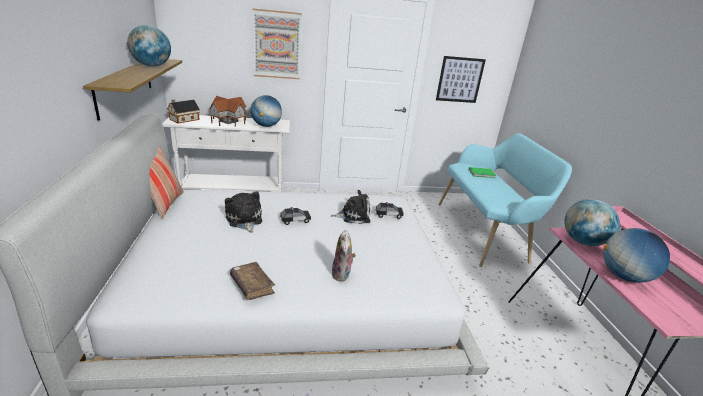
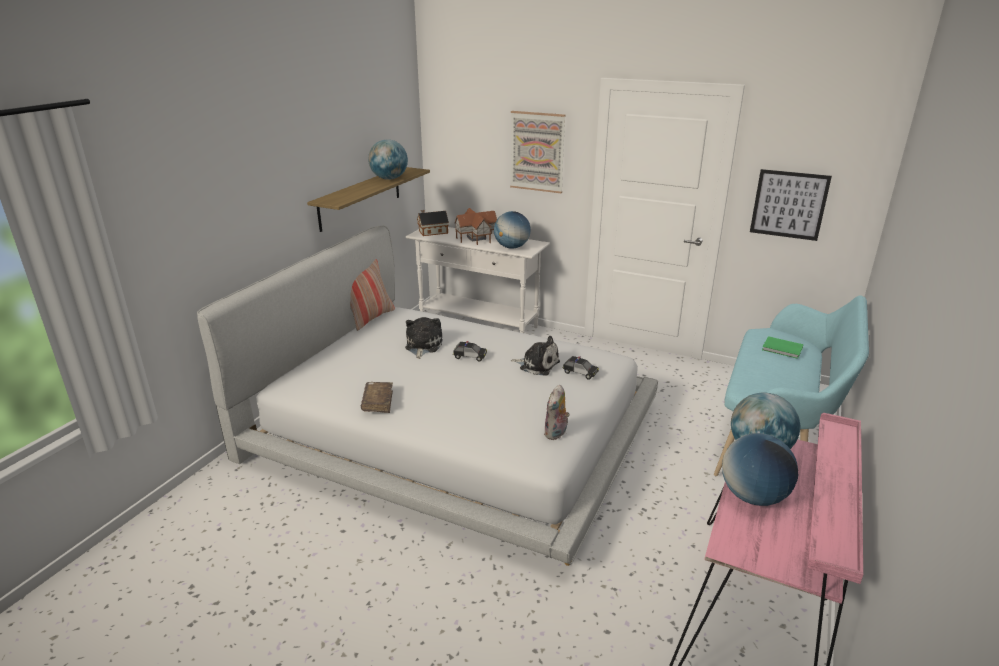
camera: 35 degrees right, 0 degrees up
(342, 274) = (463, 415): plush toy -> plush toy (556, 434)

